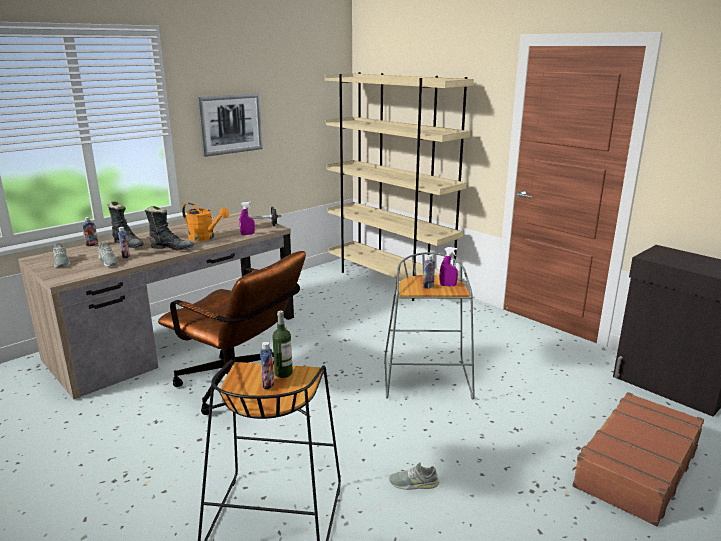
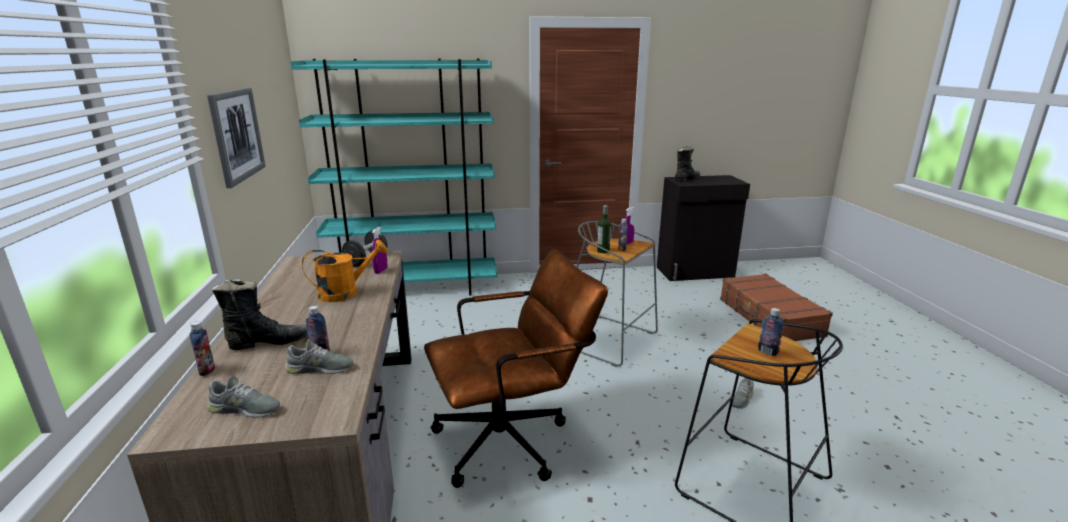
camera: 55 degrees left, 0 degrees up
(171, 248) = (346, 318): black boot -> black boot (686, 179)
(283, 373) = (750, 340): bottle -> bottle (603, 251)
(390, 280) = (415, 289): beige bookcase -> turquoise bookcase

